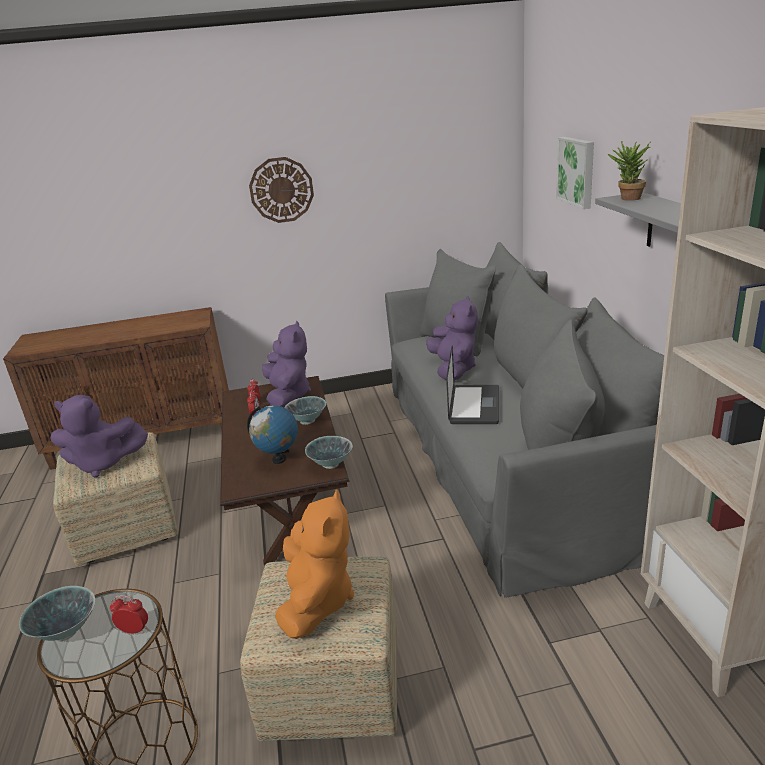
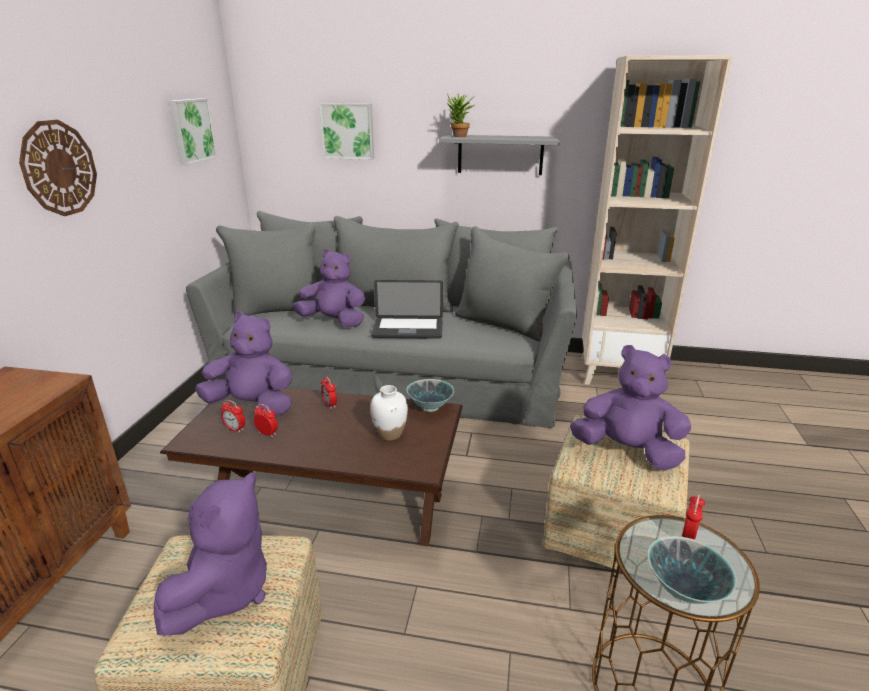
camera: 70 degrees left, 0 degrees up
(279, 459) = (390, 434): globe -> white vase
(307, 421) = (329, 405): bowl -> alarm clock
(317, 601) = (627, 451): orange plush toy -> purple plush toy
(440, 160) = (191, 130): none -> picture
(474, 406) = (408, 329): laptop -> laptop turned 150 degrees clockwise

